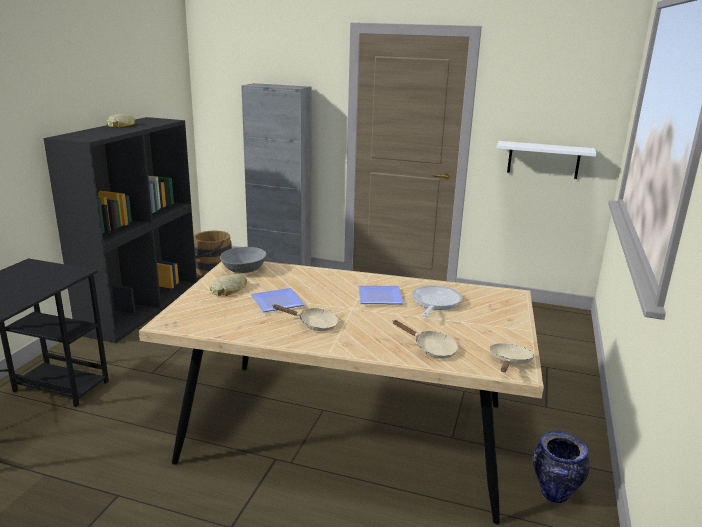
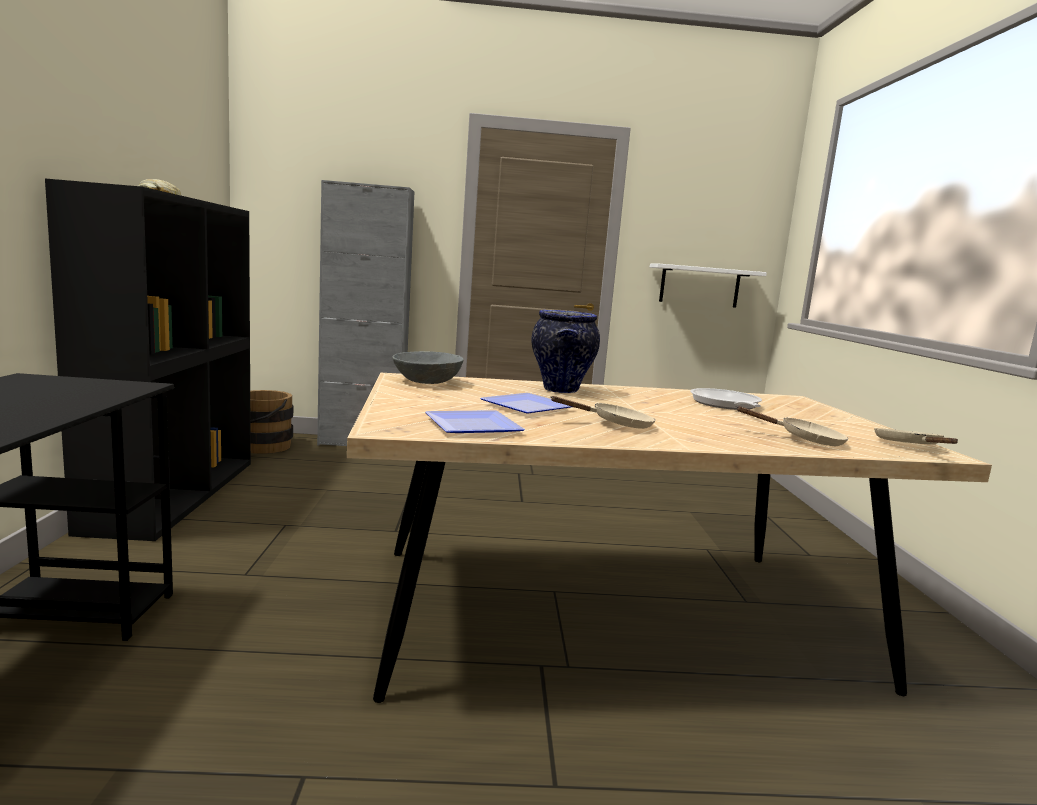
camera: 20 degrees left, 10 degrees down
(229, 289) = (435, 397): bread -> none
(378, 298) = (652, 402): plate -> plate (471, 427)
(554, 494) = (923, 647): vase -> vase (561, 390)

